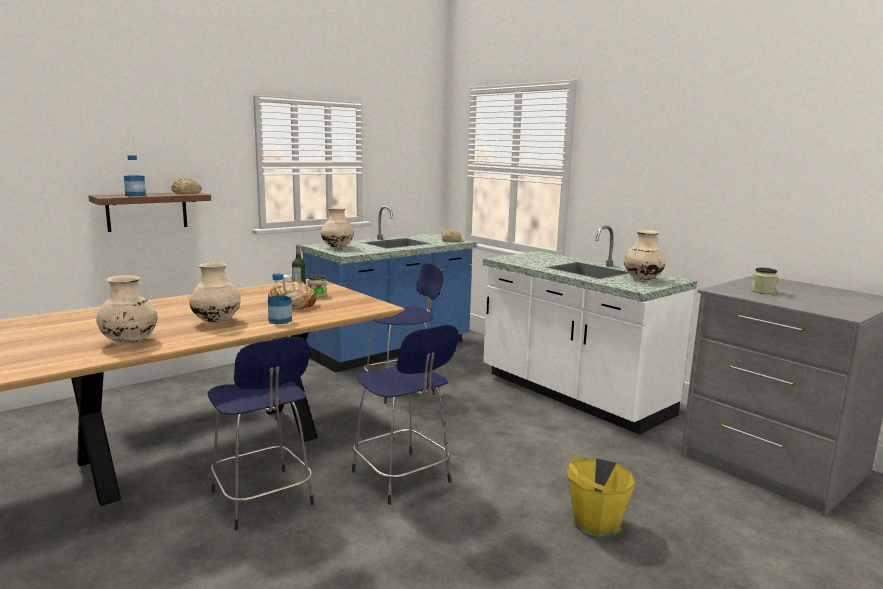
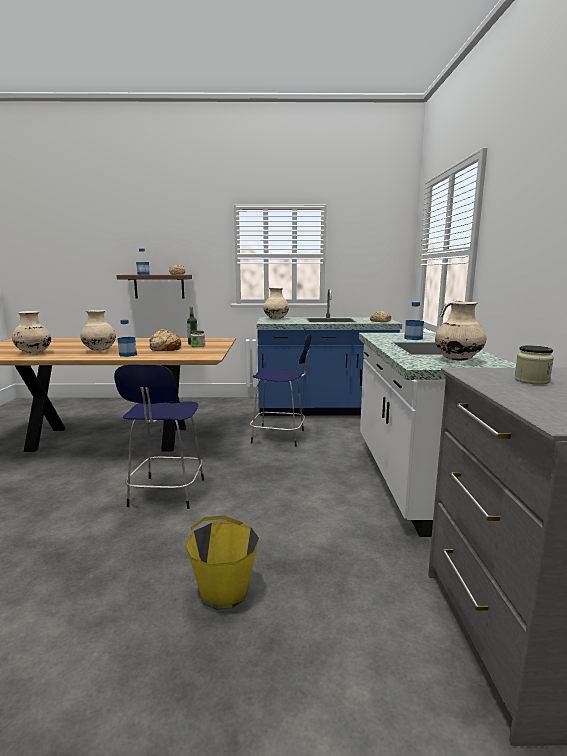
camera: 40 degrees right, 0 degrees up
(263, 500) = (79, 476): blue stool -> none
(546, 260) = (413, 338): none -> bottle

